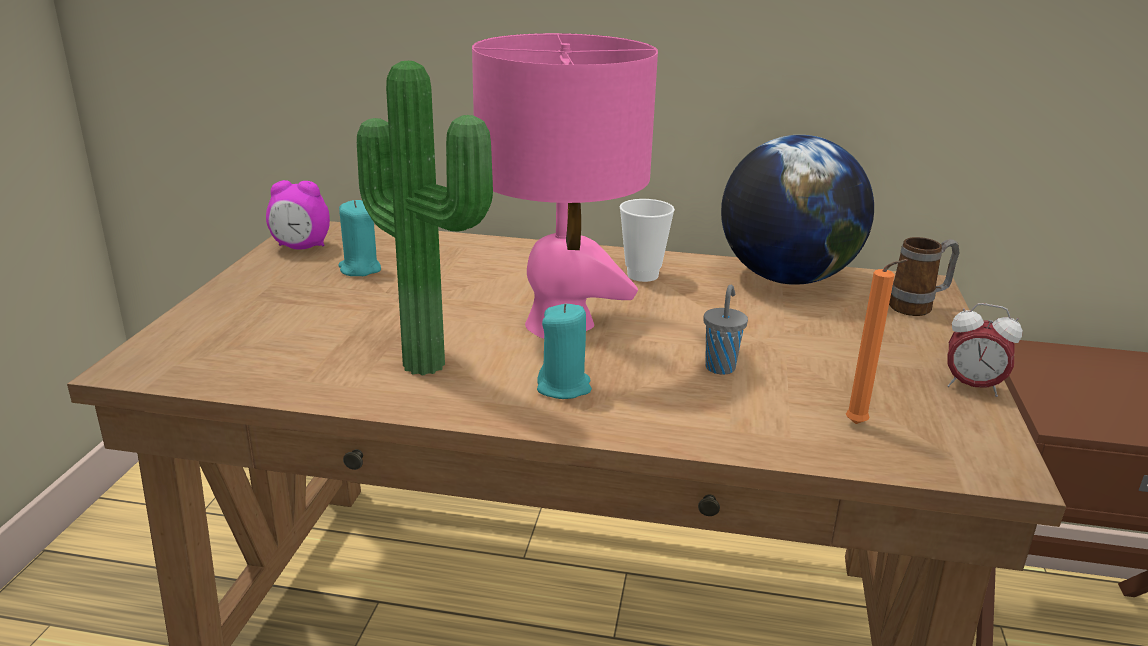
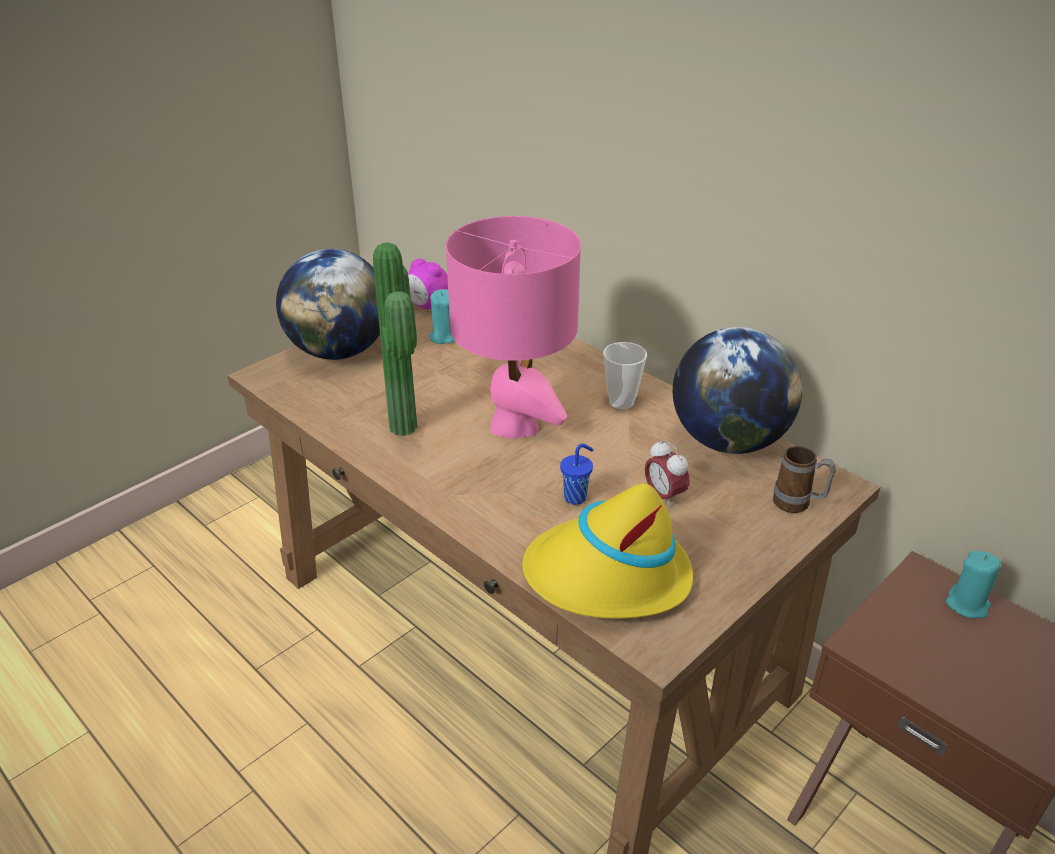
camera: 35 degrees right, 10 degrees up
(228, 314) = (339, 351): none -> globe
(564, 387) = (462, 474): turquoise candle -> turquoise candle (967, 605)
(720, 367) = (576, 497): grey cup -> blue cup
(859, 425) = (607, 576): orange candle -> yellow hat
(972, 387) = (733, 584): alarm clock -> alarm clock (664, 496)

